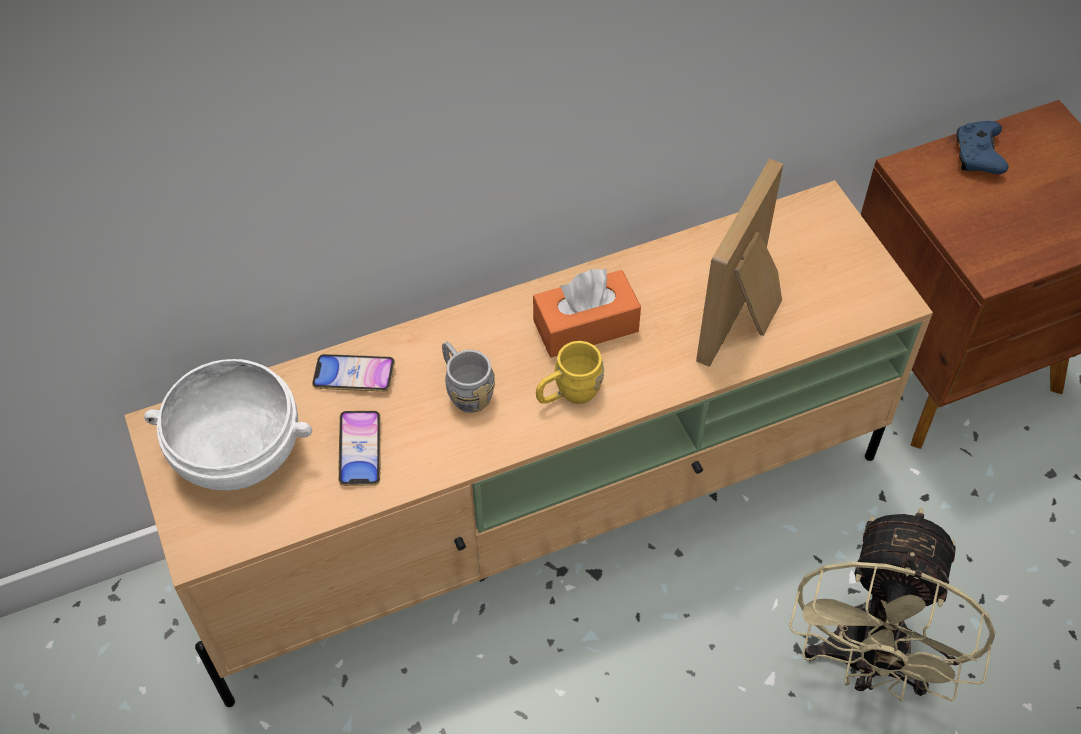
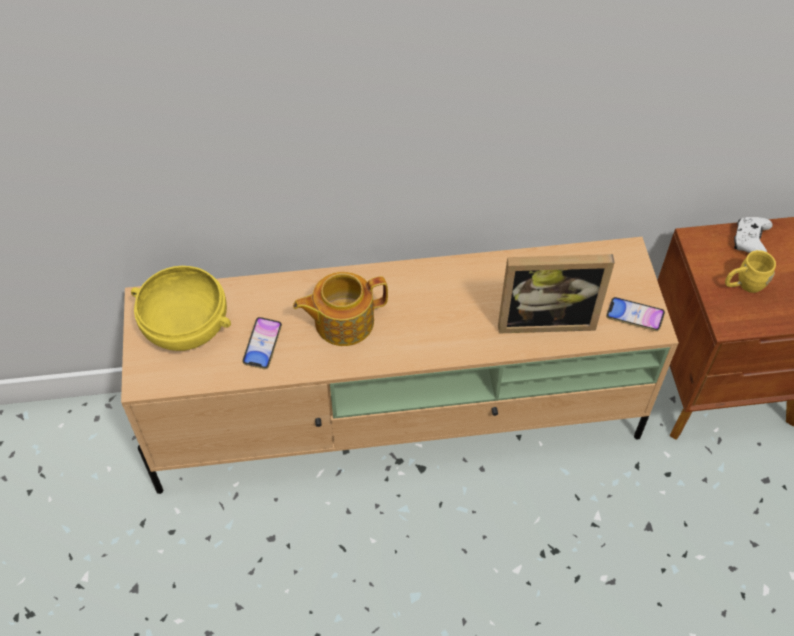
camera: 15 degrees right, 0 degrees up
(240, 451) = (188, 327): white bowl -> yellow bowl
(354, 376) = (274, 296): phone -> phone (634, 316)
(465, 390) = (342, 321): grey mug -> teapot
(568, 394) = (409, 340): yellow mug -> yellow mug (744, 285)
(585, 326) = (436, 297): orange tissue box -> none
(745, 320) = (545, 318): picture frame -> picture frame turned 135 degrees counterclockwise
(866, 664) = (587, 577): beige fan -> none
(977, 156) = (749, 241): blue game controller -> white game controller

